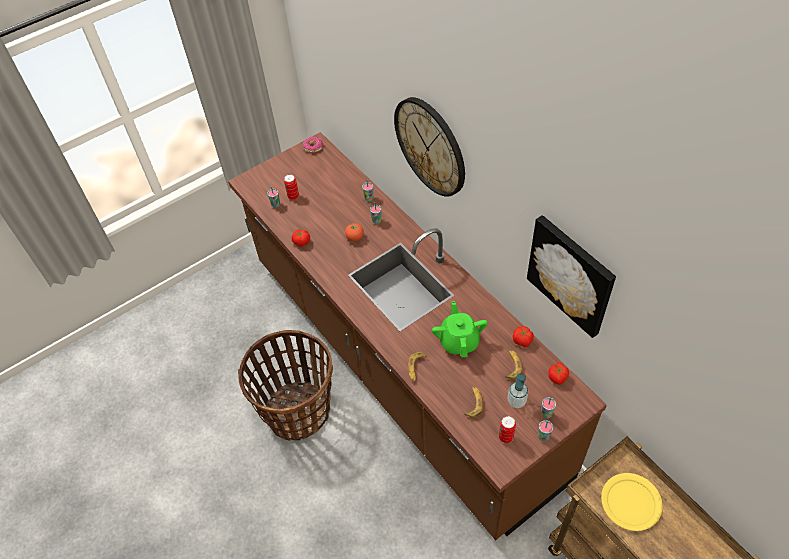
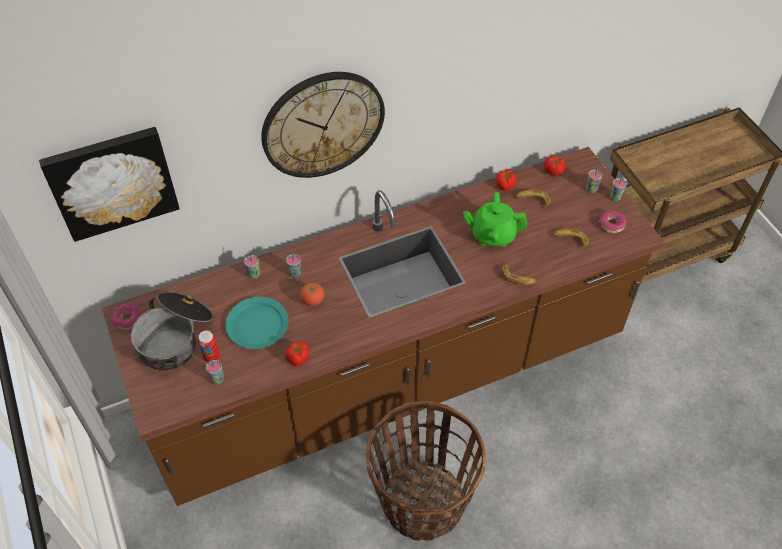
camera: 80 degrees left, 0 degrees up
(304, 174) = (176, 338): none -> cooking pot
(325, 212) = (258, 324): none -> turquoise plate
(505, 437) = (611, 224): can -> donut
(516, 401) = (573, 207): soap dispenser -> none
(571, 274) = (533, 69): picture -> picture (112, 181)
(630, 502) = (668, 171): yellow plate -> none

